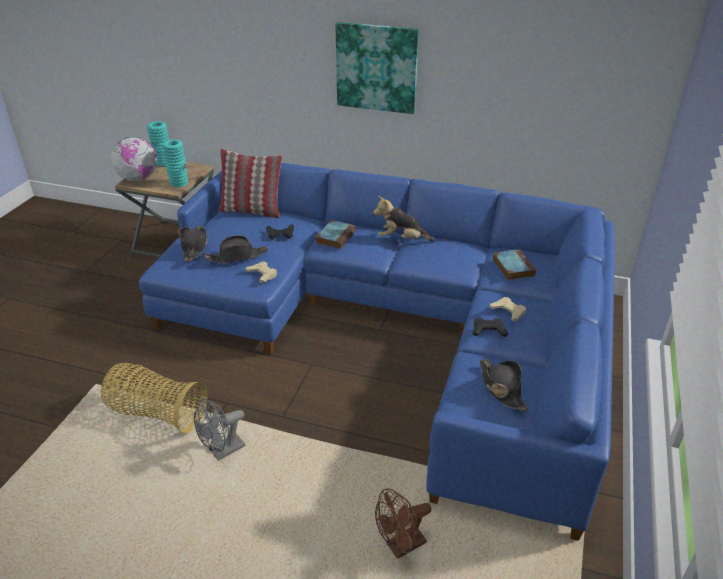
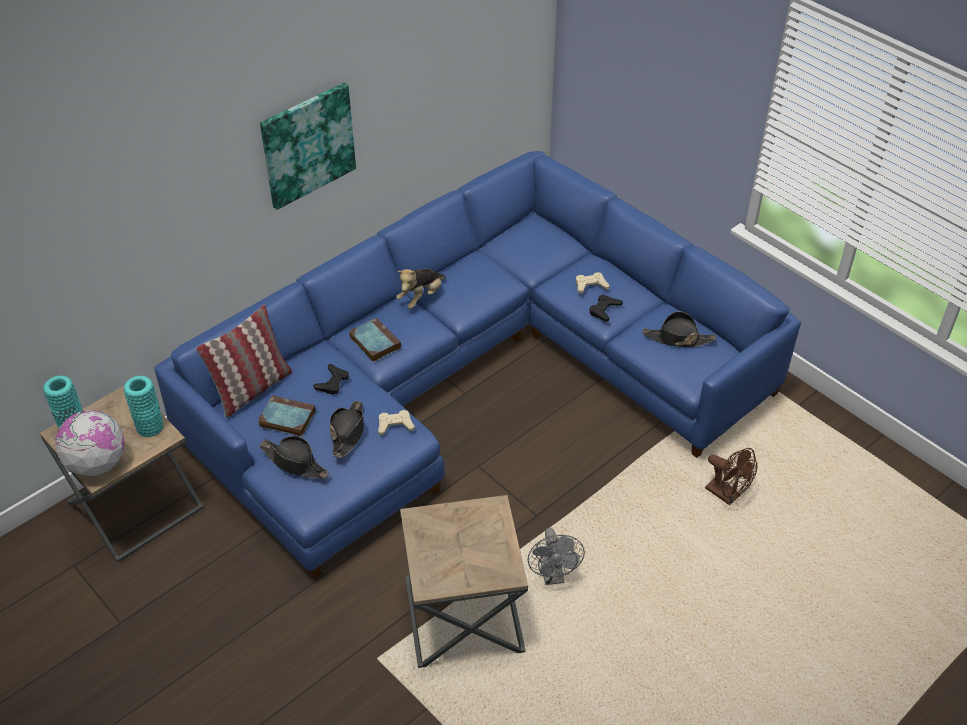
camera: 60 degrees left, 10 degrees up
(156, 413) = (463, 614): basket -> brown side table
(401, 547) = (727, 495): brown fan -> brown fan turned 45 degrees counterclockwise
(512, 267) = (528, 249): book -> book (286, 419)

